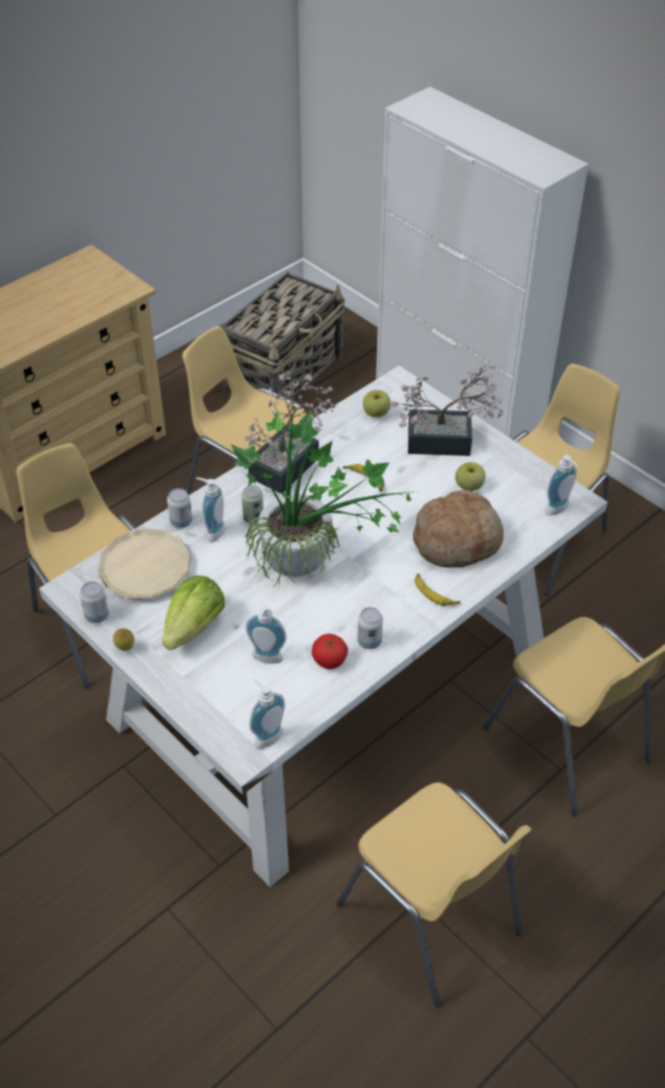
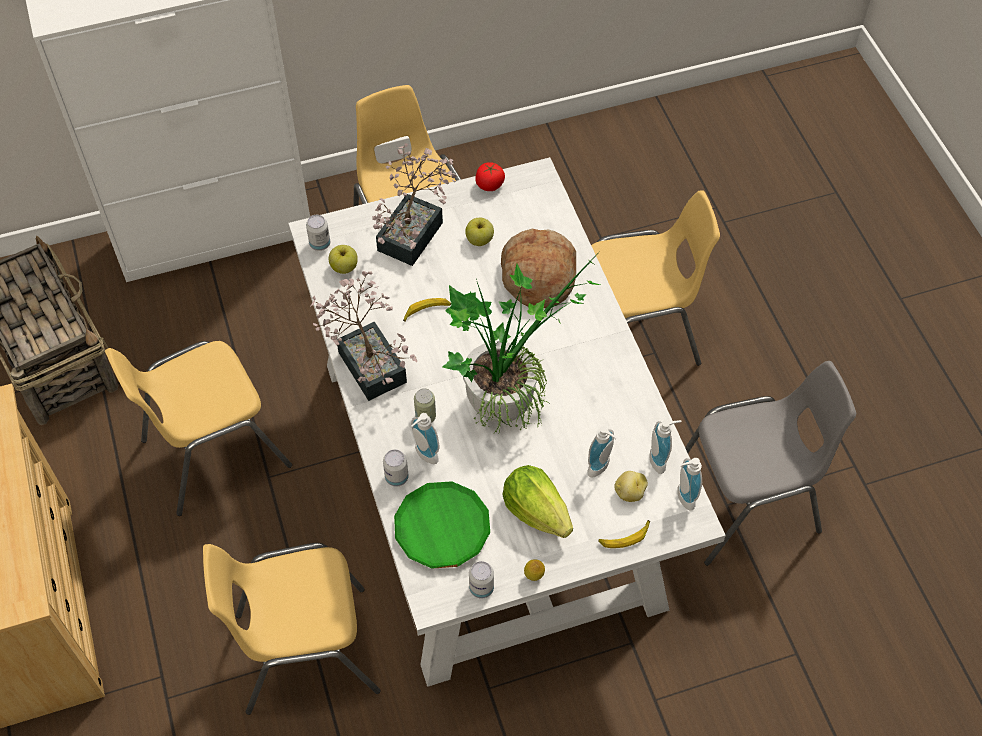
camera: 65 degrees left, 10 degrees up
(145, 569) = (442, 528): beige plate -> green plate
(251, 690) = (629, 492): none -> potato
(329, 660) = (624, 422): tomato -> tomato (489, 184)
(369, 641) = (618, 385): can -> can (320, 244)
(430, 919) = (747, 504): yellow chair -> grey chair
(434, 593) = (589, 317): banana -> banana (624, 537)
(559, 510) = (542, 192): soap dispenser -> soap dispenser (661, 460)

